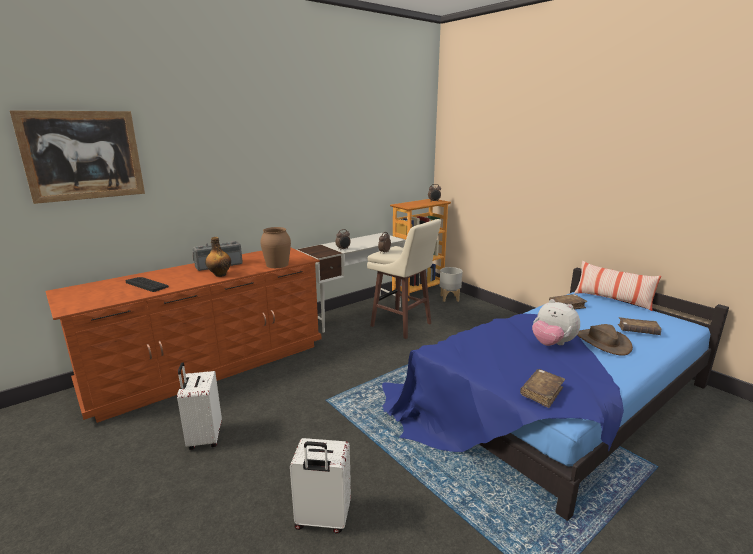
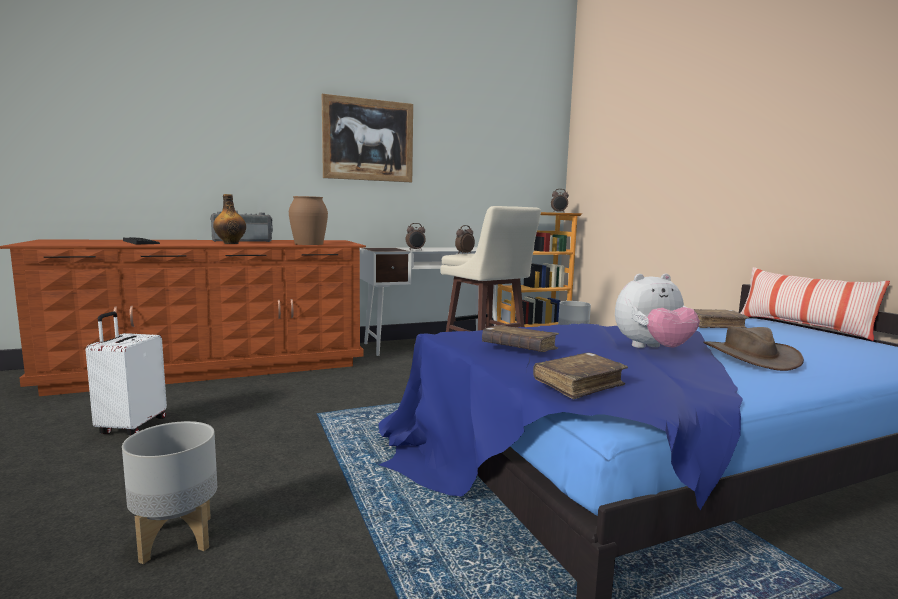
camera: 15 degrees right, 10 degrees down
(83, 155) = (104, 93): picture -> picture (368, 140)
(322, 519) = (175, 539): white suitcase -> grey planter
(552, 344) = (652, 349): plush toy -> plush toy turned 75 degrees counterclockwise
(638, 331) = (830, 354): brown book -> brown book (519, 348)

